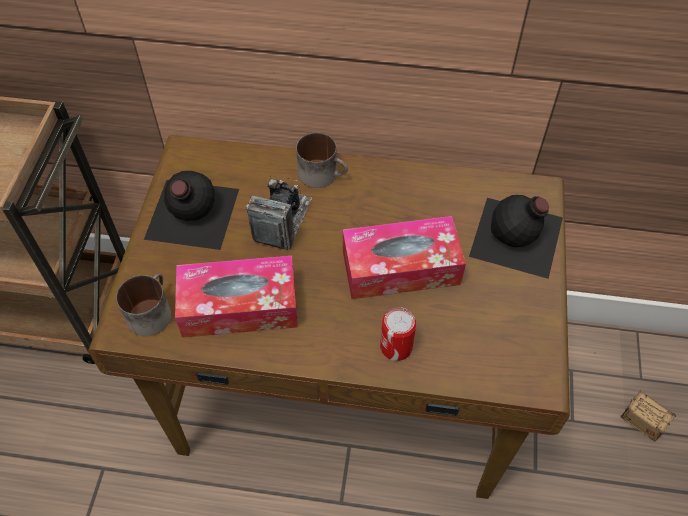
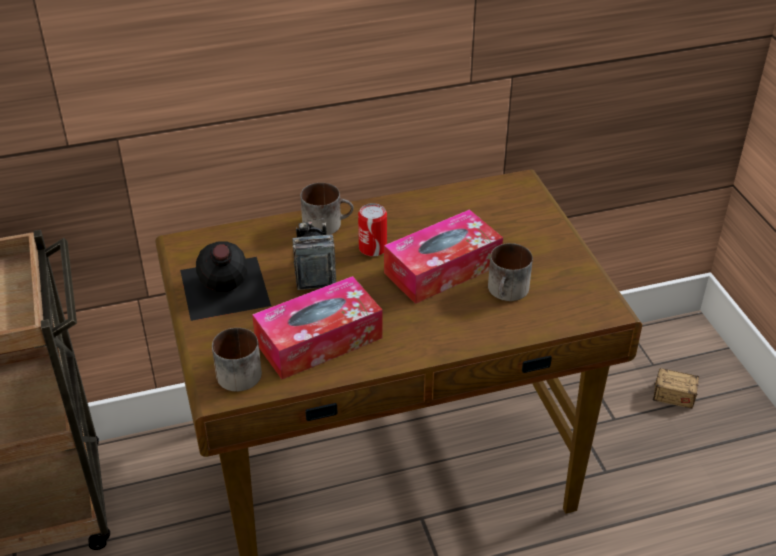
camera: 25 degrees left, 15 degrees down
(396, 347) = (476, 324): can -> can (373, 248)
(450, 320) = (508, 292): none -> mug
(517, 238) = (525, 219): black bottle -> none

